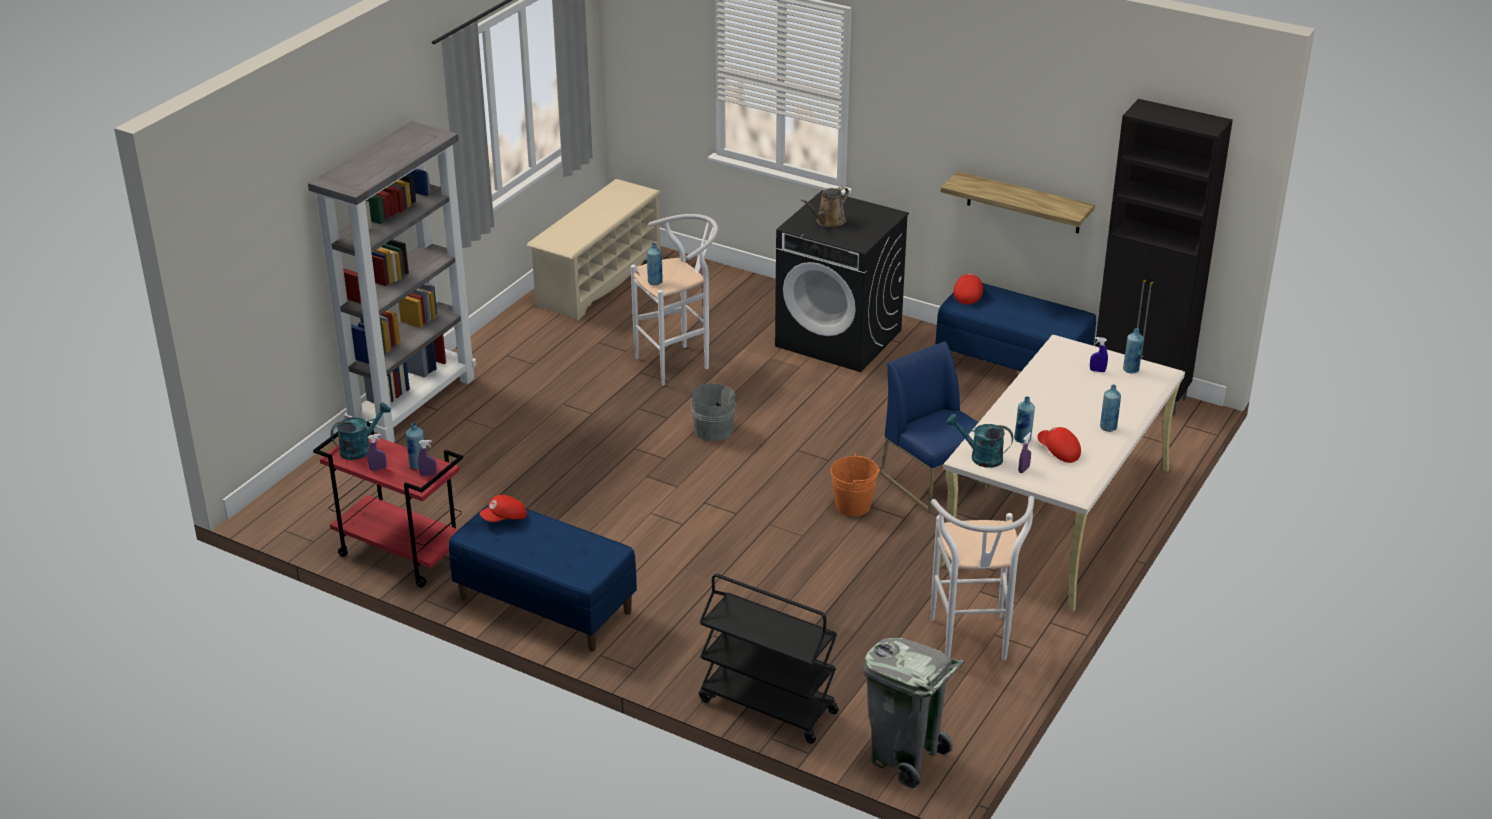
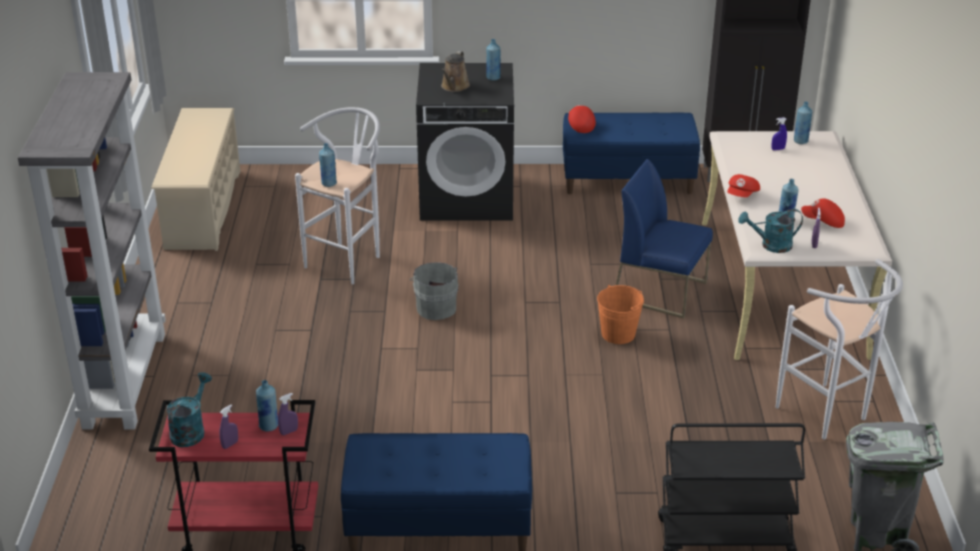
camera: 30 degrees left, 0 degrees up
(505, 518) = (378, 450): red cap -> red cap (742, 195)
(1023, 203) = (616, 28): shelf -> none
(1108, 427) = (836, 190): blue bottle -> blue bottle (493, 78)

